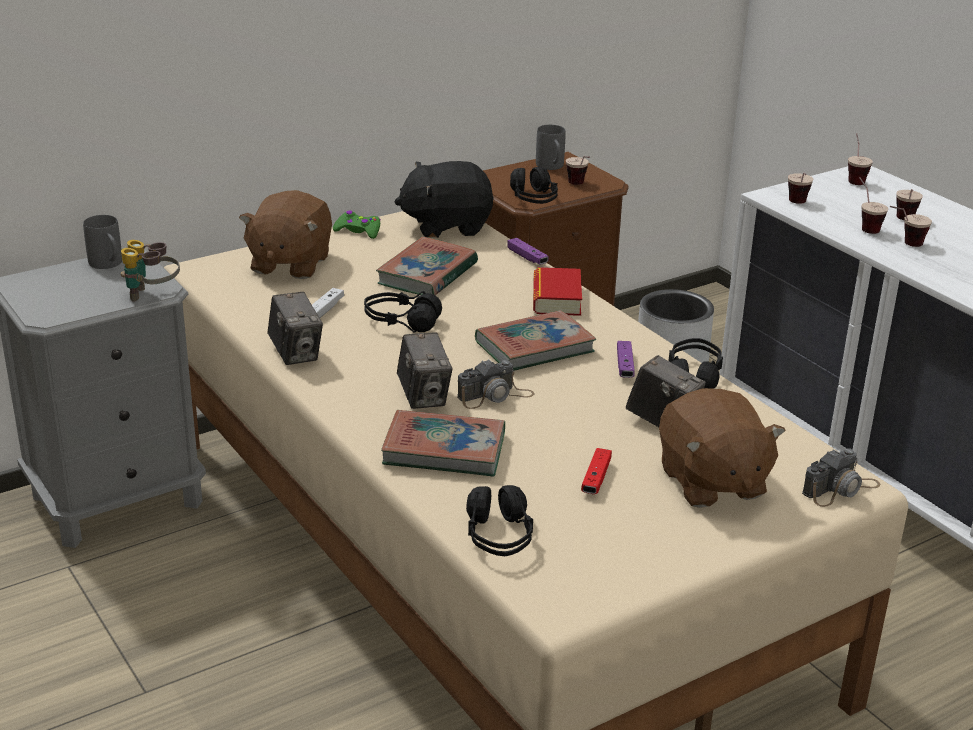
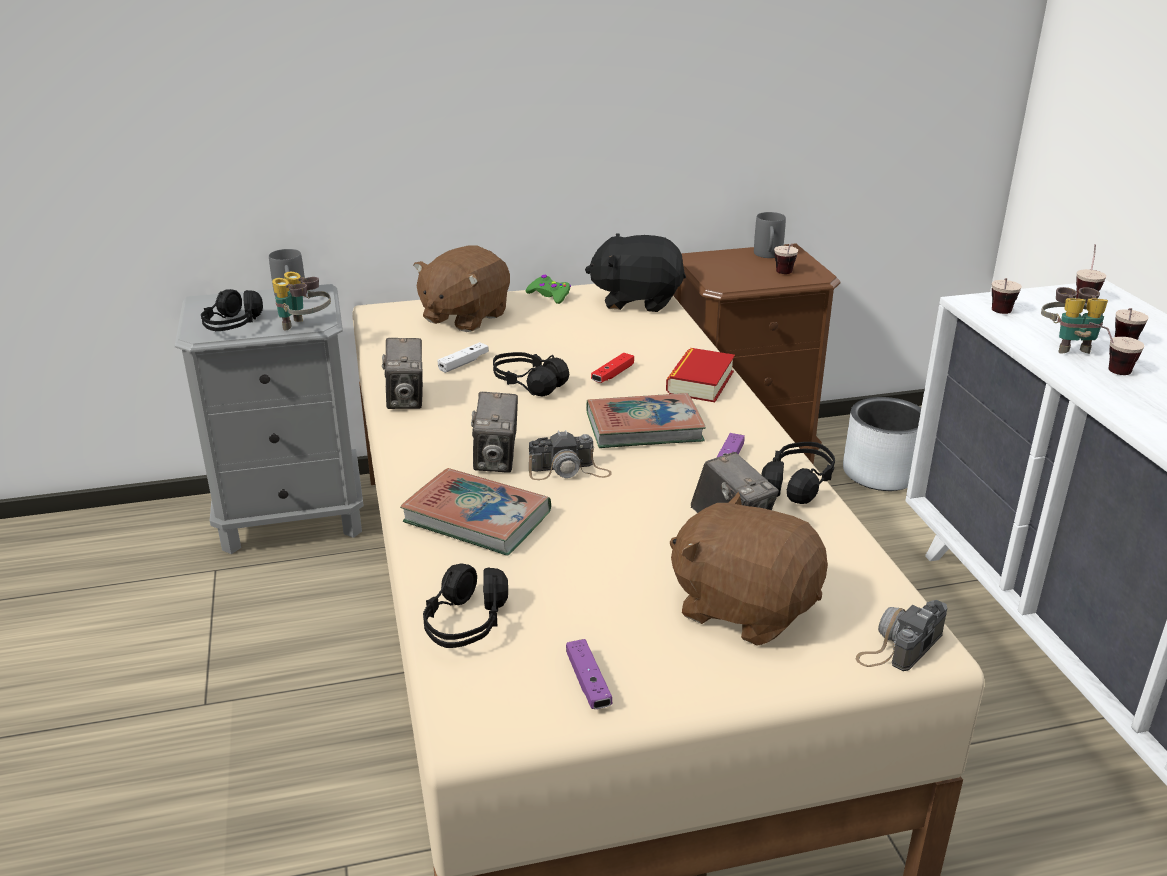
camera: 20 degrees right, 0 degrees up
(427, 274) = (586, 342): book -> none
(527, 257) = (697, 339): purple game controller -> purple game controller (588, 683)
(534, 199) = (729, 283): black headphones -> black headphones (233, 325)
(596, 478) = (615, 578): red game controller -> red game controller (612, 375)
(711, 482) = (744, 607): brown plush toy -> brown plush toy turned 120 degrees clockwise
(840, 489) = (900, 646): camera -> camera turned 150 degrees clockwise
(865, 226) = (1068, 346): cup -> binoculars

